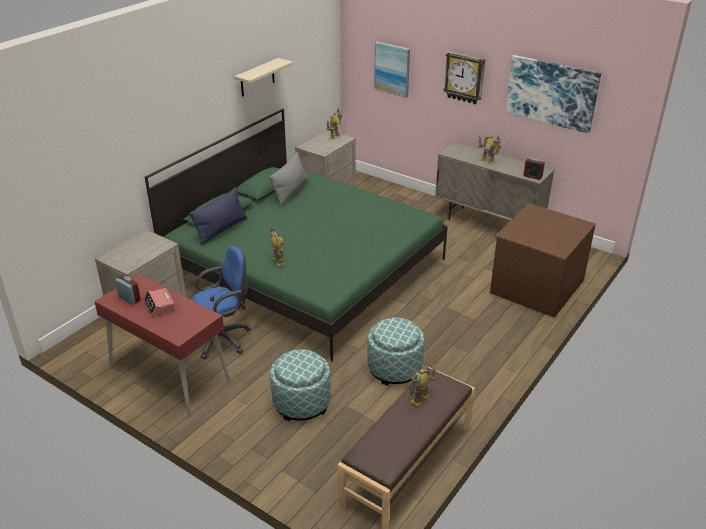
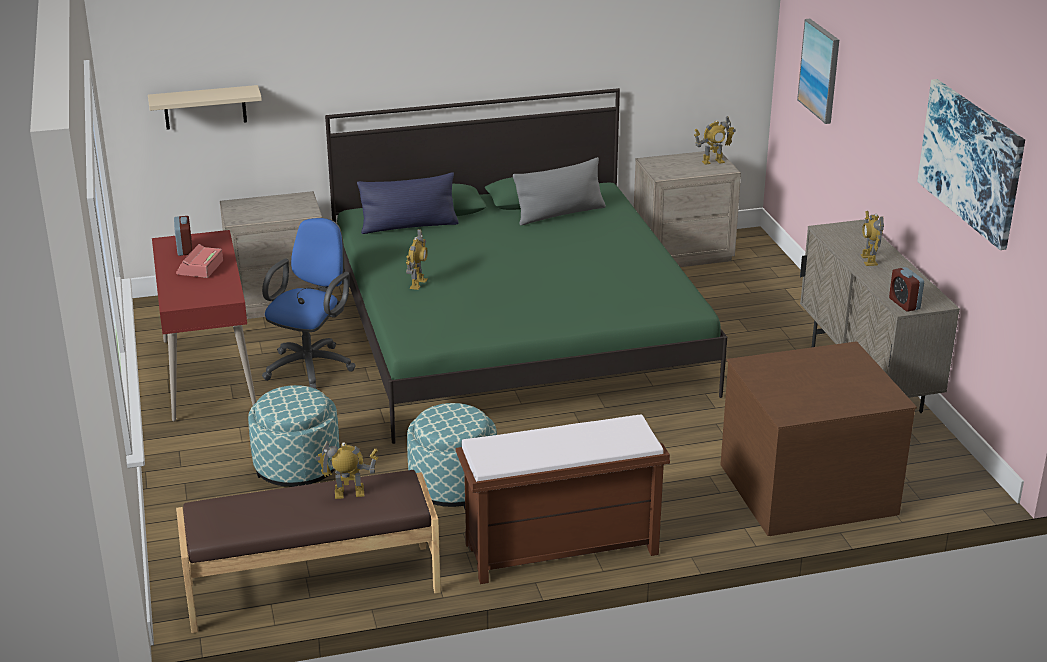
camera: 40 degrees right, 5 degrees down
(224, 338) = (312, 365): blue office chair -> blue office chair turned 75 degrees counterclockwise
(257, 77) = (570, 27): beige shelf -> beige shelf (205, 107)
(464, 78) = (887, 106): wall clock -> none
(487, 374) = (559, 550): none -> brown bench

